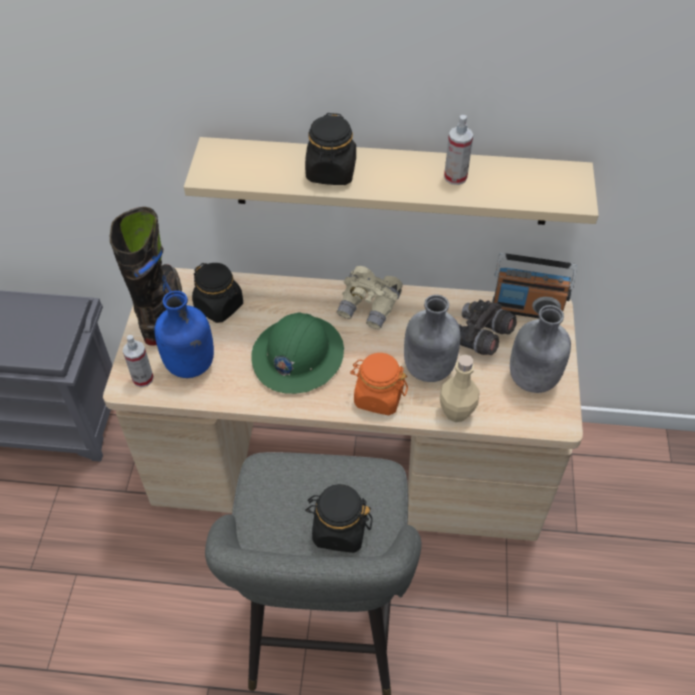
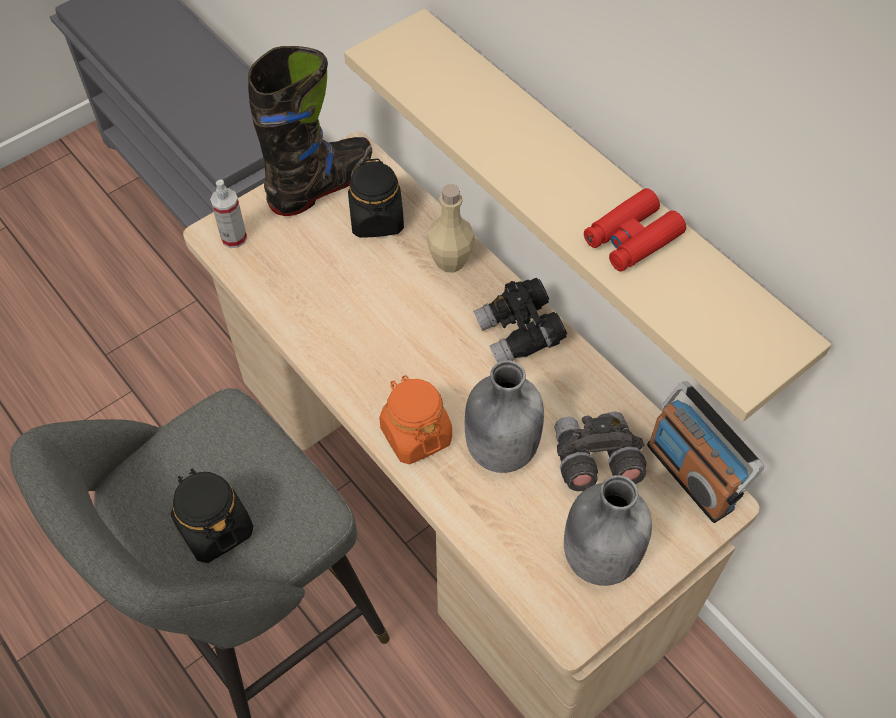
camera: 45 degrees right, 5 degrees up
(190, 365) = (286, 258): blue bottle -> none
(297, 356) = (389, 328): green hard hat -> none
(331, 172) = (503, 136): black jar -> none
(369, 307) = (519, 334): beige binoculars -> black binoculars
(455, 177) = (631, 238): spray bottle -> red binoculars
(456, 412) = (473, 519): beige bottle -> beige bottle (450, 261)

